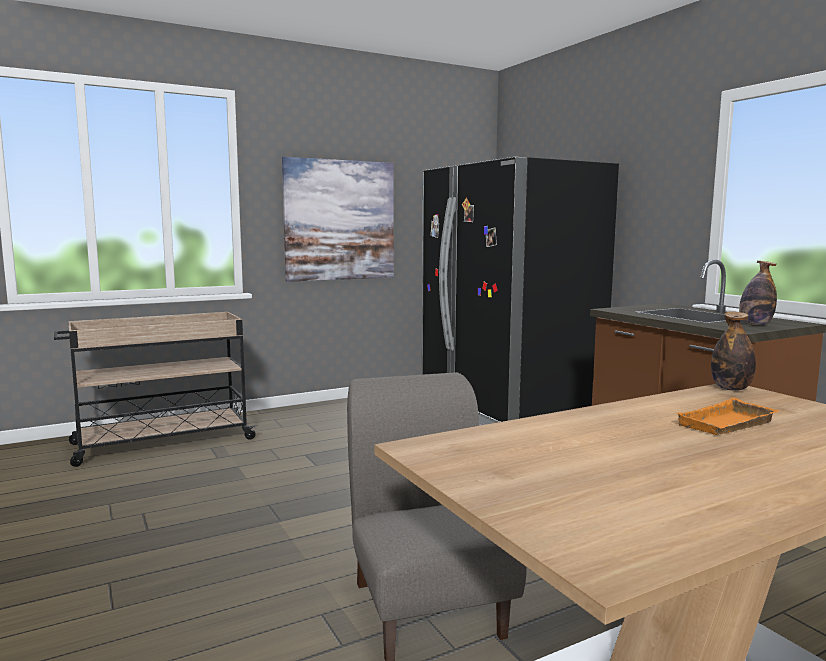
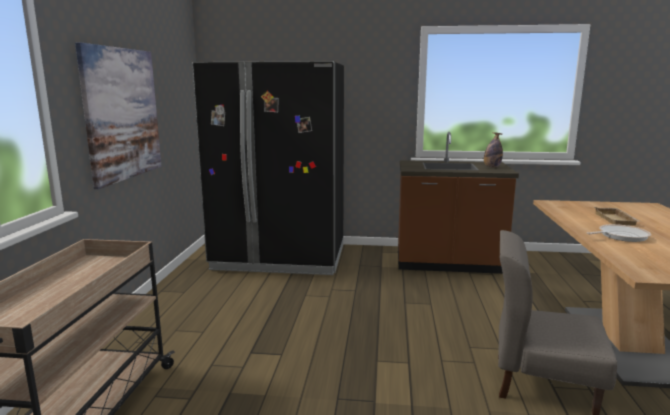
camera: 55 degrees left, 5 degrees up
(613, 430) = (620, 236): none -> frying pan
(728, 425) = (617, 220): orange tray -> beige tray
(731, 388) = (549, 203): bottle -> none

